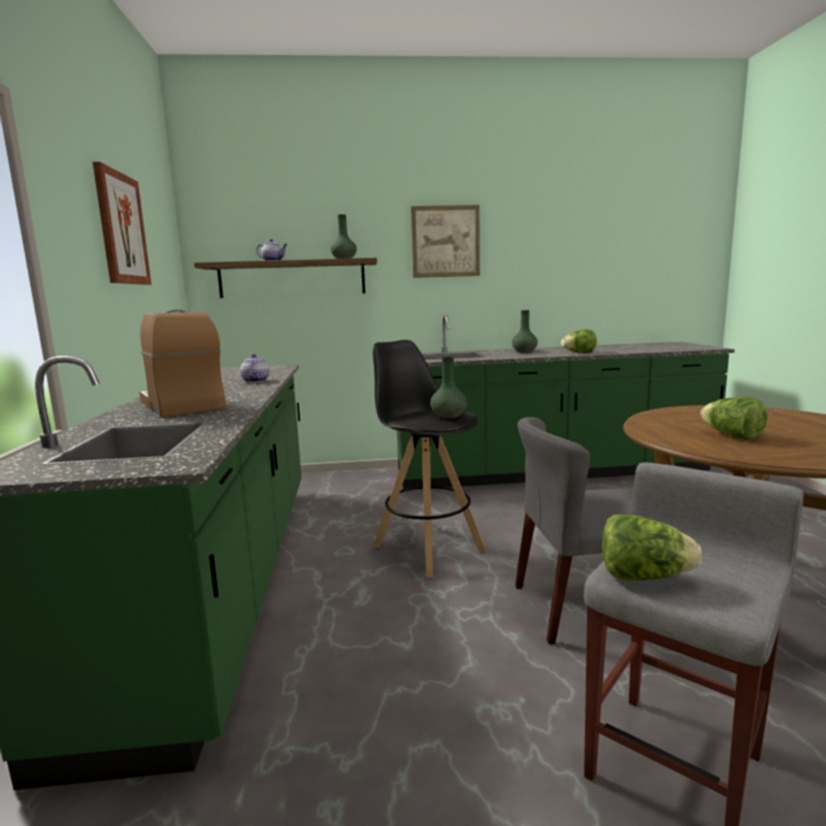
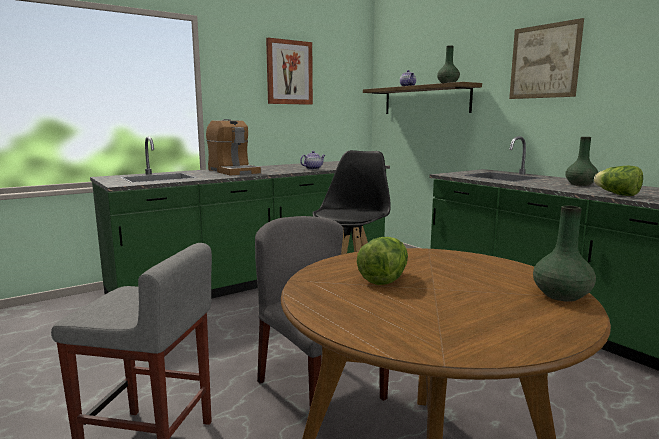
camera: 60 degrees right, 0 degrees up
(182, 405) = (233, 171): coffee machine -> coffee machine turned 120 degrees clockwise
(448, 415) = (355, 213): green vase -> green vase (561, 295)
(643, 577) = (123, 295): lettuce -> none

